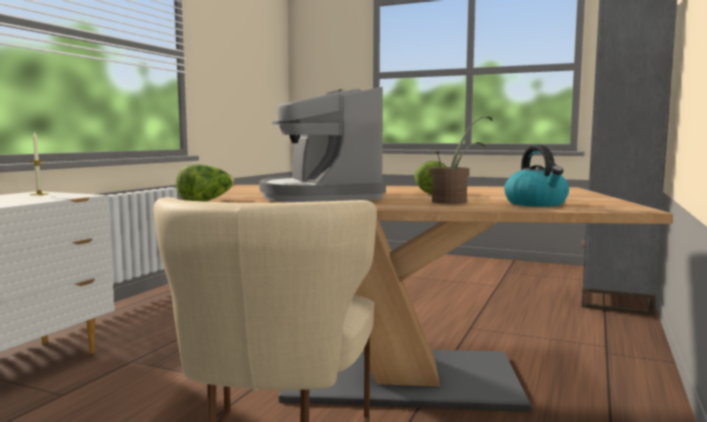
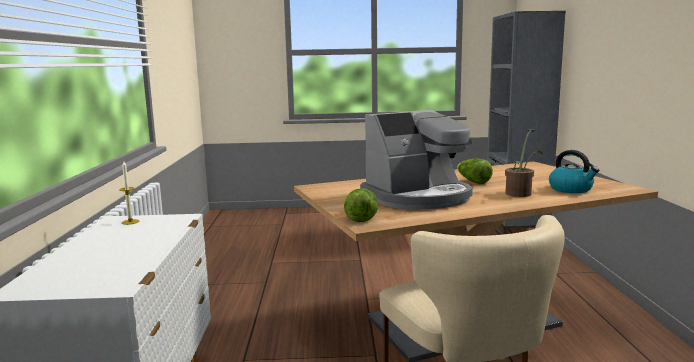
camera: 25 degrees left, 5 degrees up
(320, 196) = (418, 197): coffee machine -> coffee machine turned 75 degrees counterclockwise

